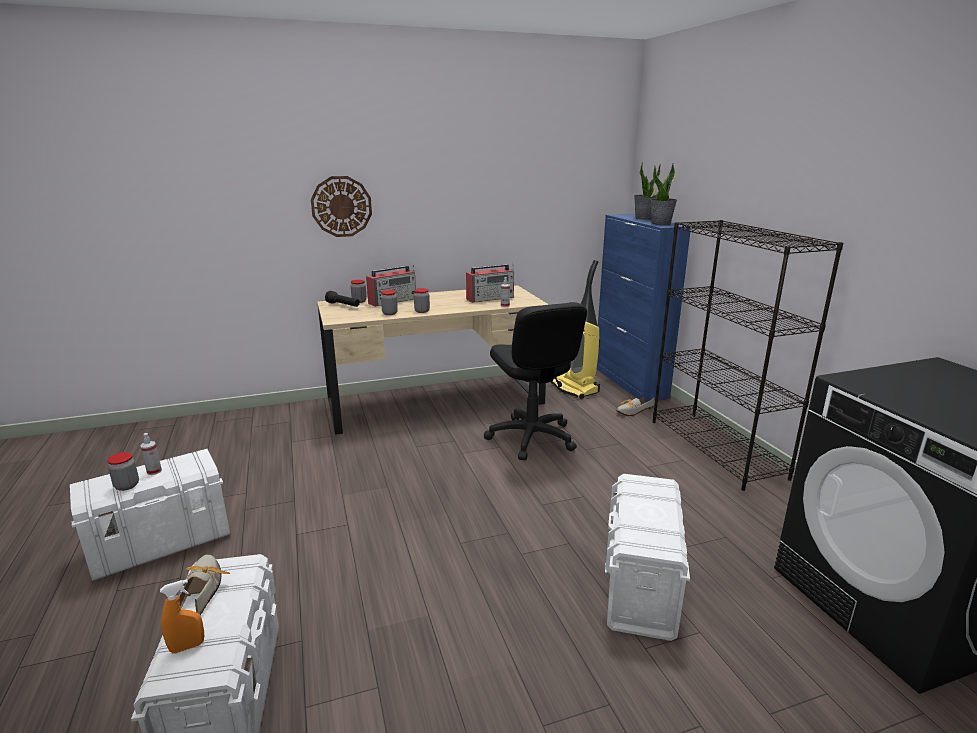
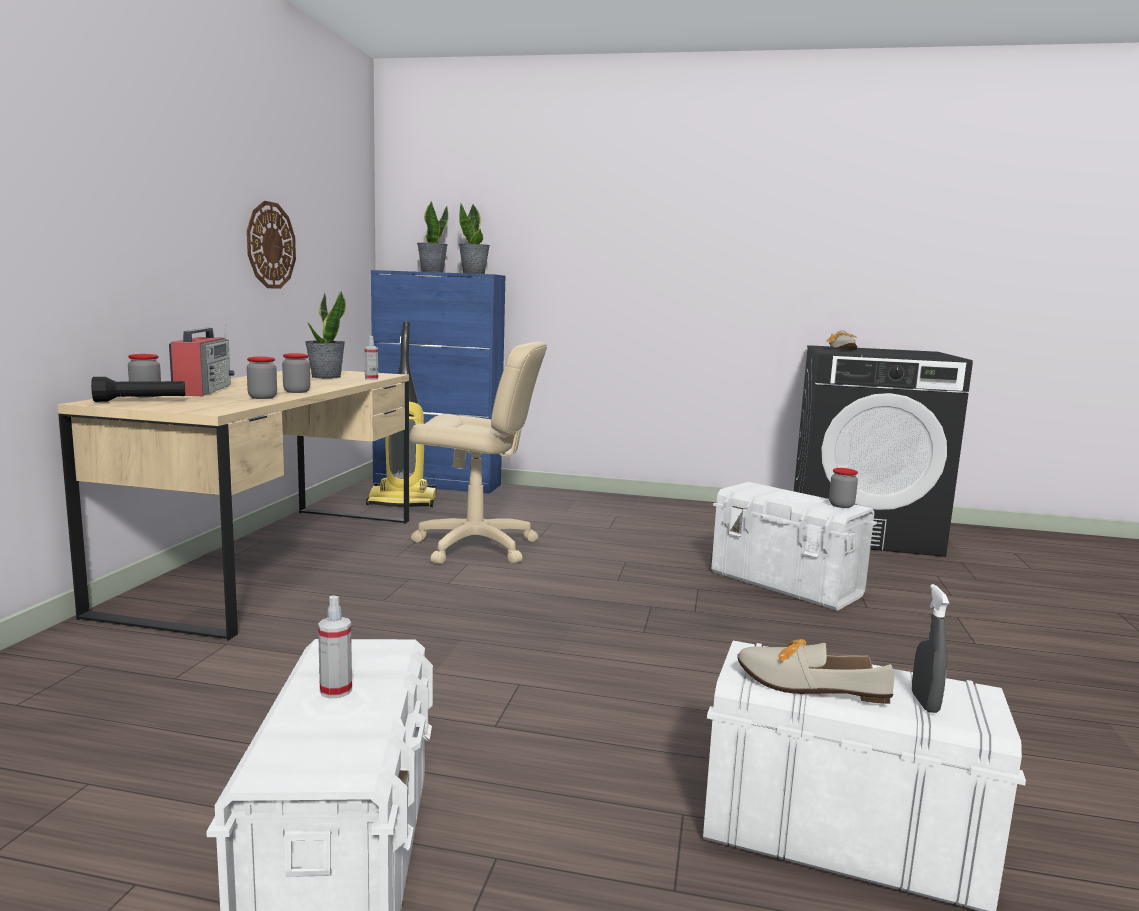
camera: 60 degrees left, 10 degrees down
(127, 486) = (359, 721): jar -> jar (841, 505)
(187, 647) = (925, 703): orange spray bottle -> grey spray bottle
(341, 206) = (88, 210): wall clock -> wall clock (270, 245)
(491, 298) = (326, 377): radio -> potted plant
(531, 438) = (475, 546): black office chair -> beige office chair
(631, 411) = (498, 501): shoe -> shoe (842, 349)
(716, 448) = (615, 502): black bookcase -> none

